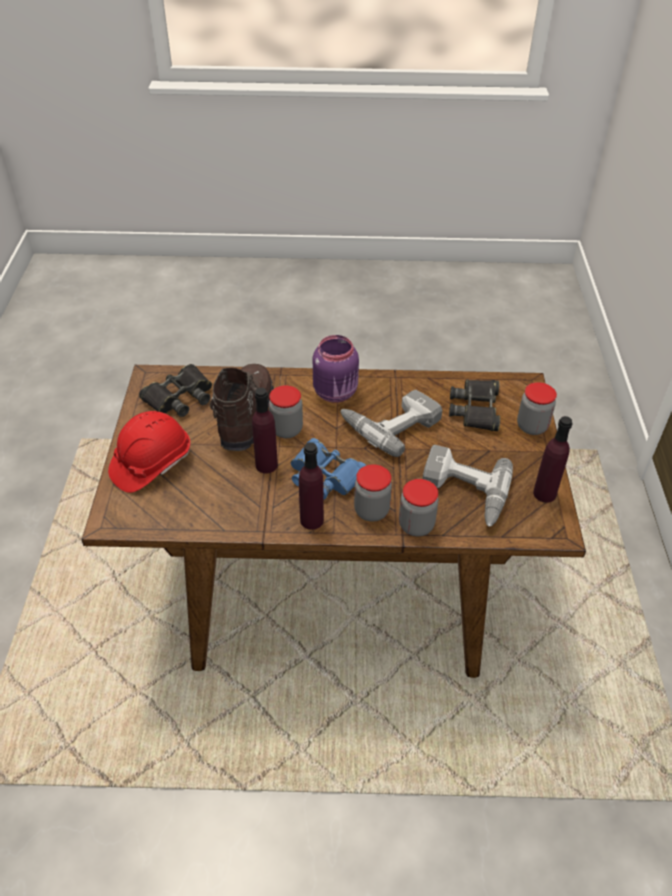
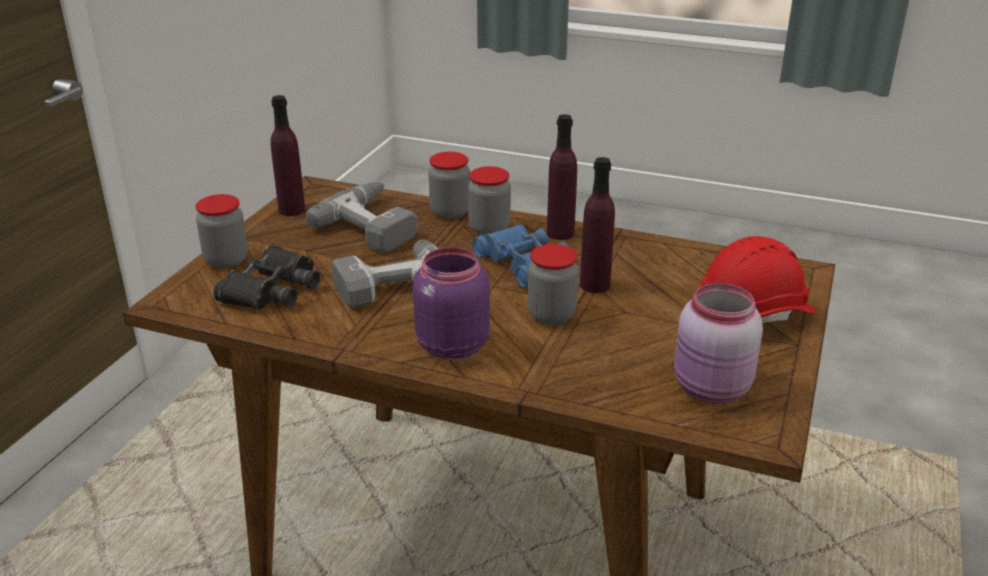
camera: 160 degrees left, 15 degrees down
(180, 397) = (711, 389): black binoculars -> pink jar
(244, 417) = (608, 342): brown boot -> none

